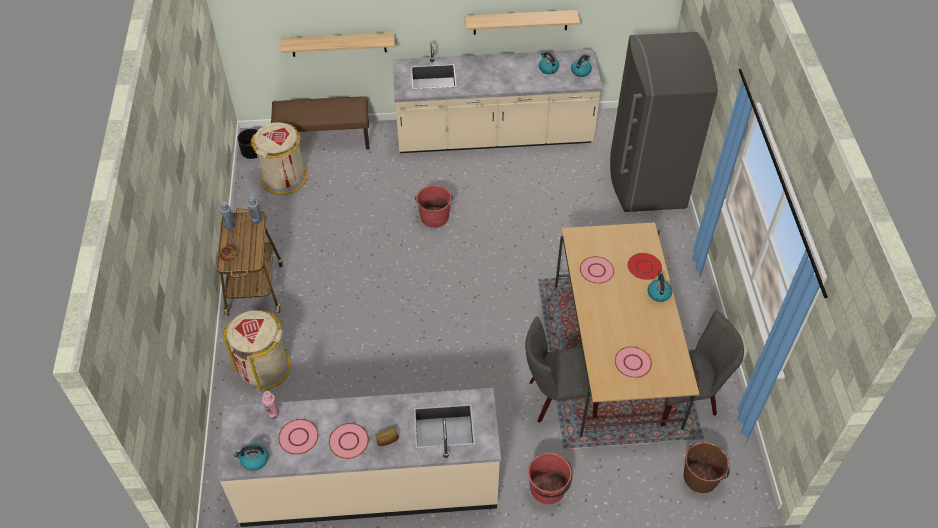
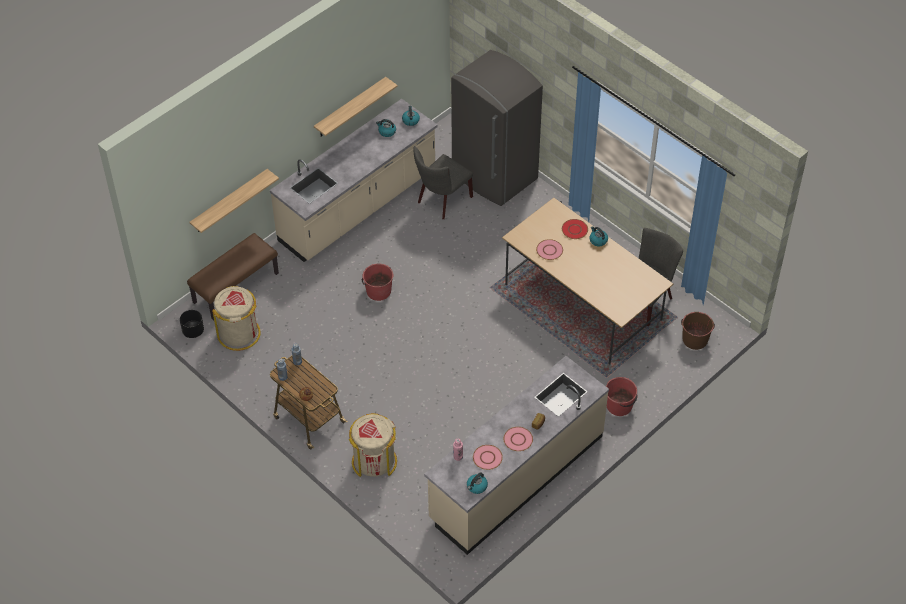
camera: 40 degrees left, 0 degrees up
(557, 398) = (574, 352): grey chair -> grey chair (442, 201)
(632, 363) = (622, 291): pink plate -> none

